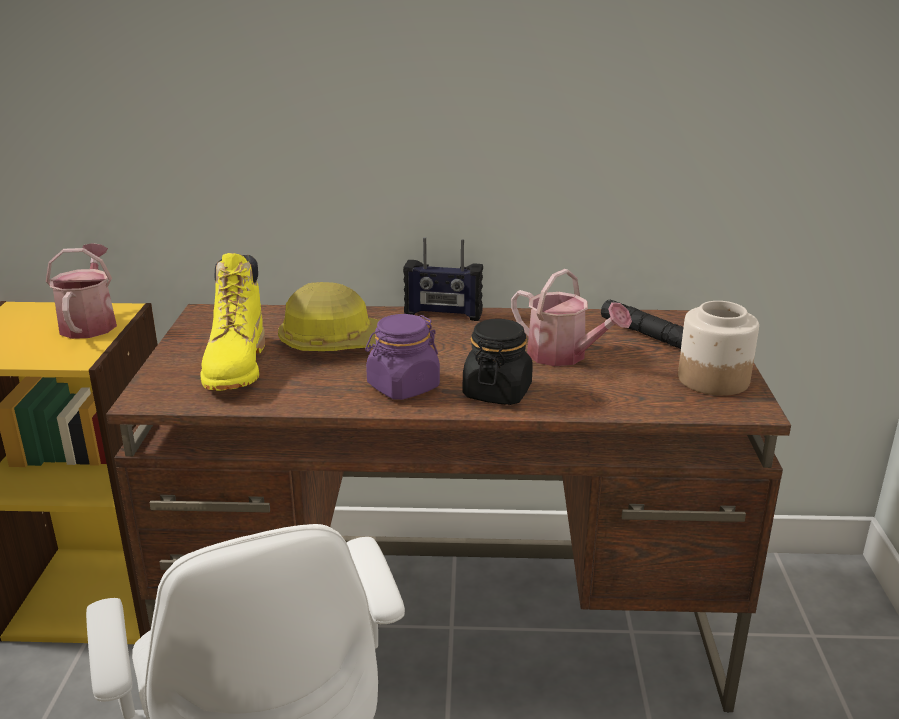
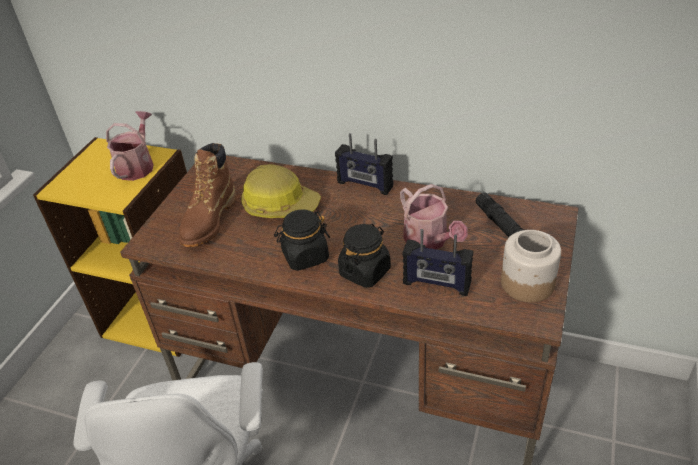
camera: 20 degrees right, 15 degrees up
(236, 367) = (209, 220): yellow boot -> brown boot
(403, 387) = (305, 256): purple jar -> black jar
(600, 393) = (436, 284): none -> radio

